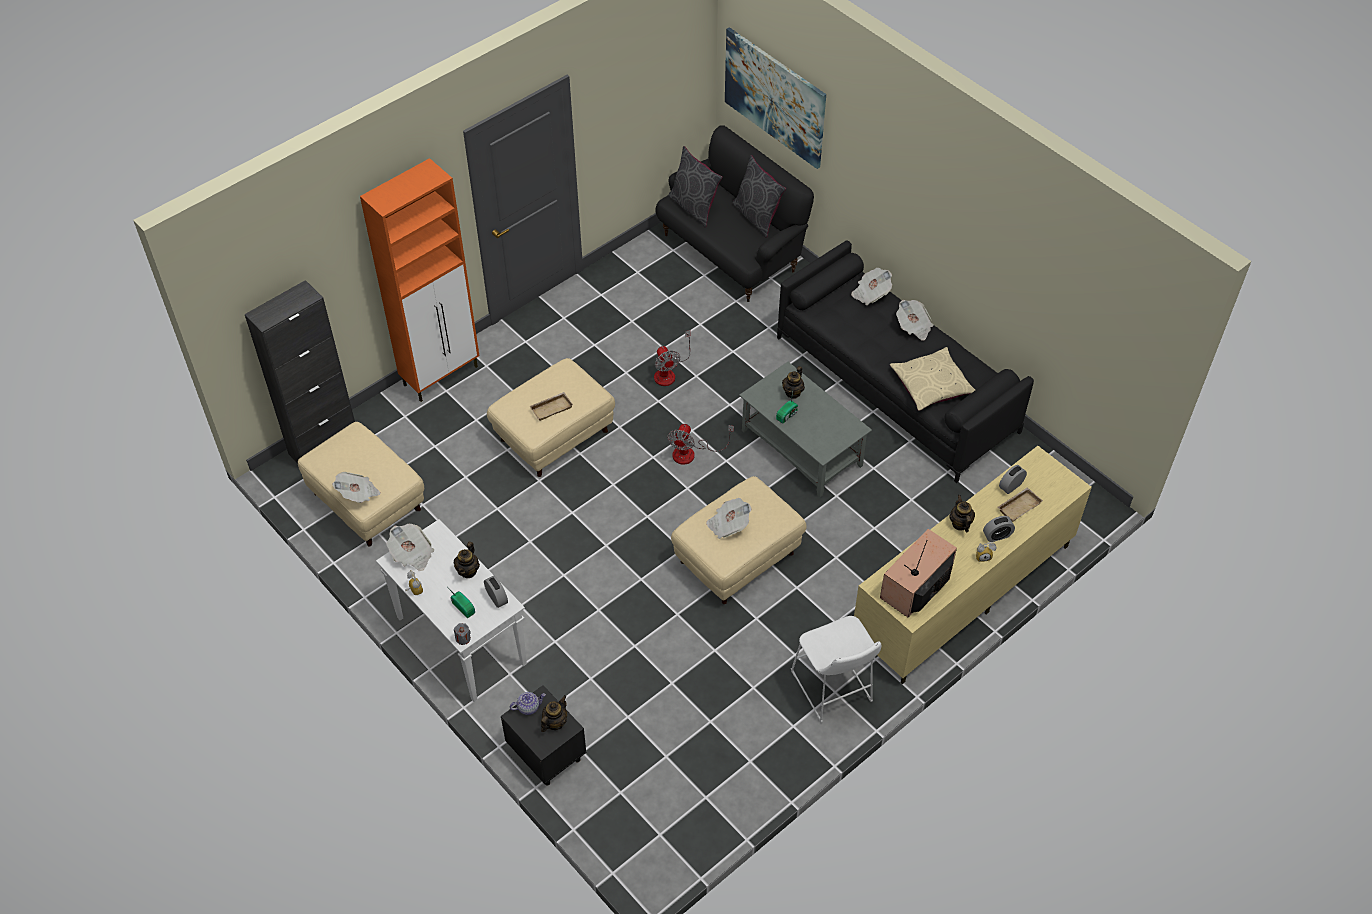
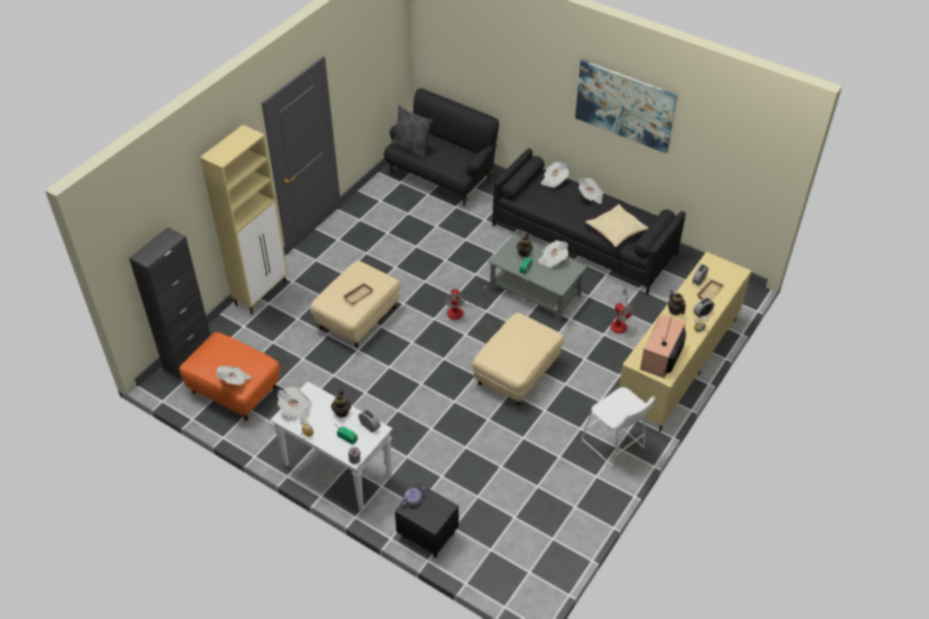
camera: 15 degrees left, 5 degrees down
(366, 501) = (234, 390): beige ottoman -> orange ottoman
(441, 375) = (262, 293): orange cabinet -> beige cabinet
(554, 722) = (436, 506): teapot -> none
(669, 372) = (425, 261): fan -> fan (619, 322)
(728, 525) = (511, 347): newspaper -> newspaper (552, 260)
(757, 217) = (458, 146): grey pillow -> none
(774, 97) = (461, 57): picture -> picture (625, 106)

